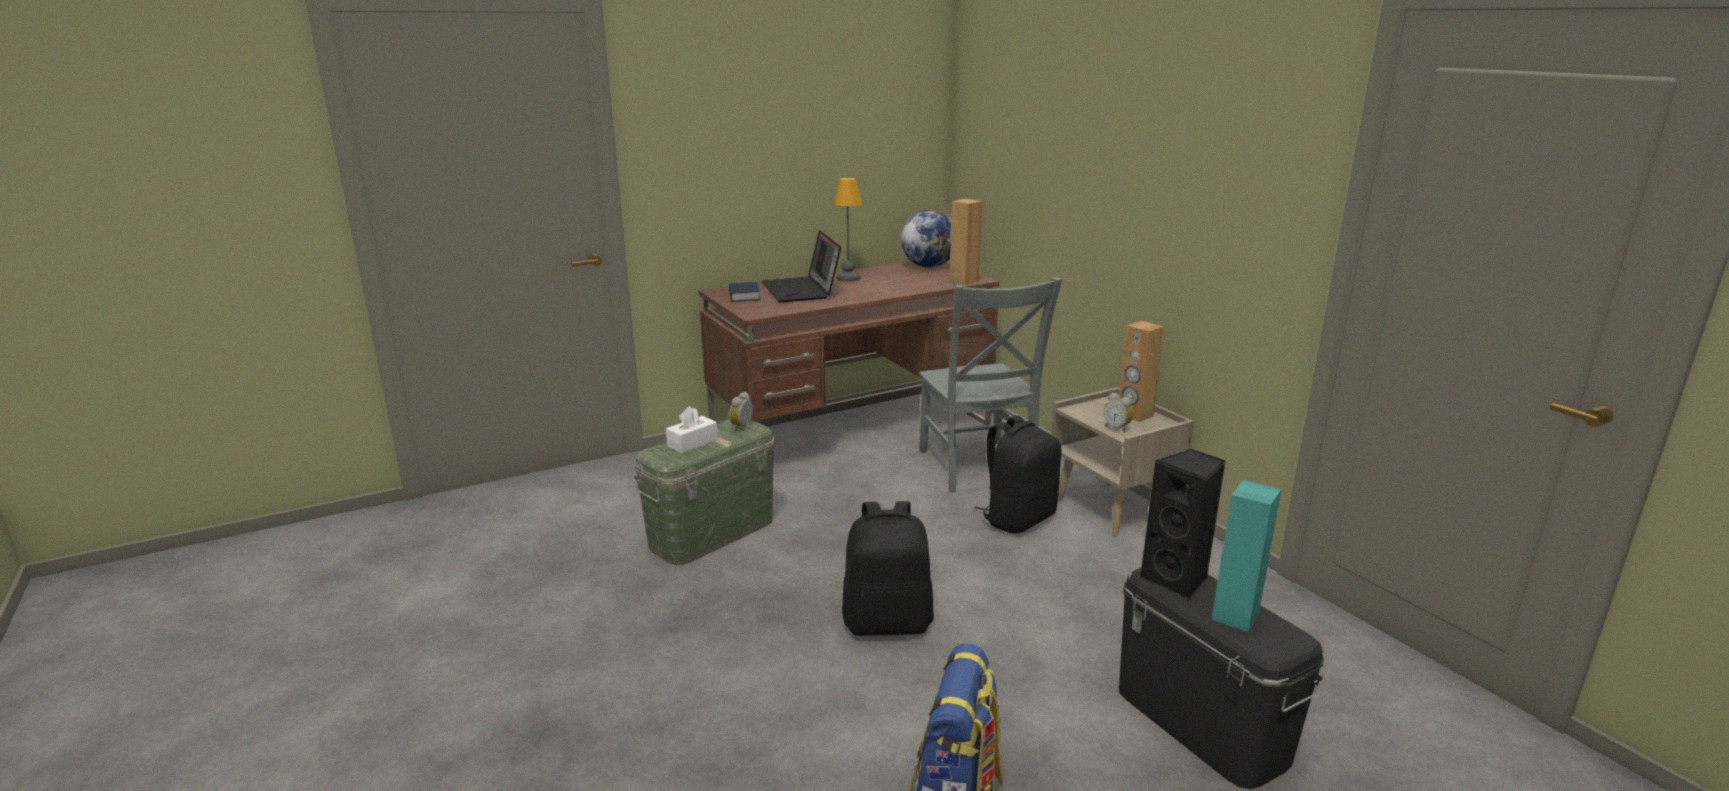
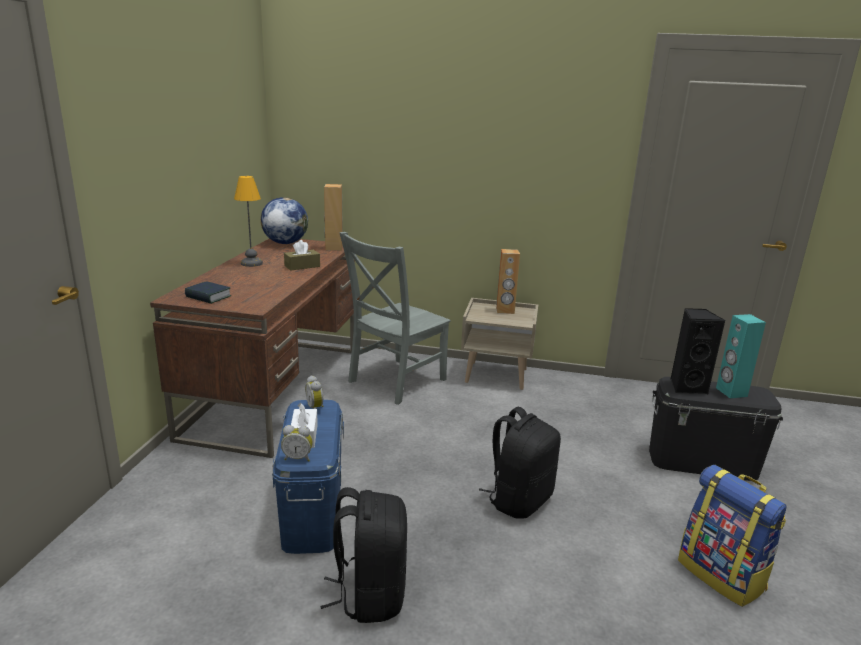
camera: 50 degrees left, 0 degrees up
(712, 533) = (312, 511): green storage box -> blue storage box
(802, 291) = (243, 281): laptop -> none
(884, 290) = (302, 266): none -> brown tissue box
(977, 467) = (394, 382): grey chair -> grey chair turned 105 degrees clockwise
(1018, 519) = (467, 402): black backpack -> black backpack (369, 594)
(1117, 428) = (514, 321): alarm clock -> alarm clock (298, 458)

